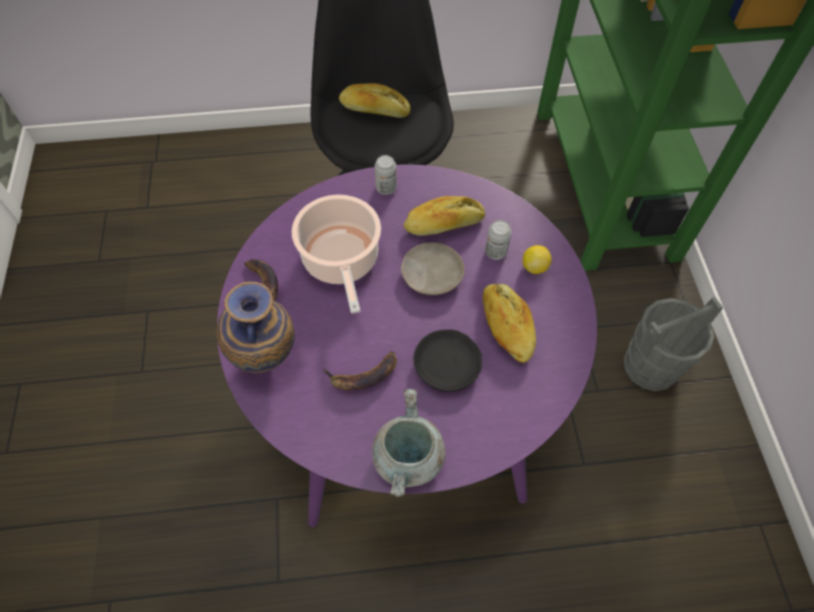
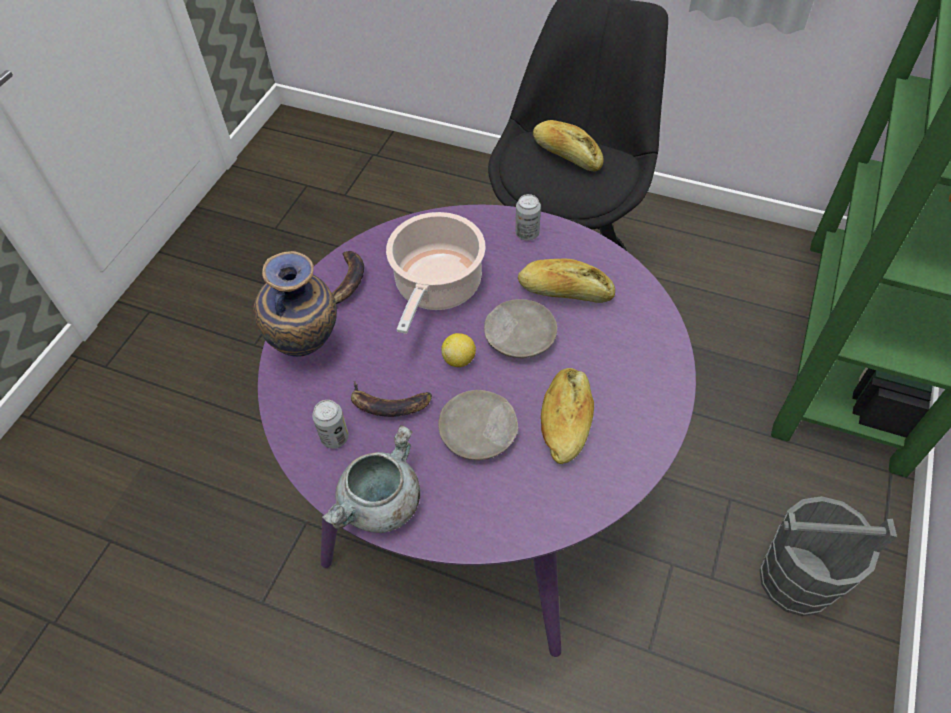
camera: 30 degrees right, 5 degrees down
(447, 366) = (478, 433): black plate -> beige plate
(495, 252) = (603, 340): can -> can (335, 437)
(534, 267) = (638, 373): lemon -> lemon (459, 359)

